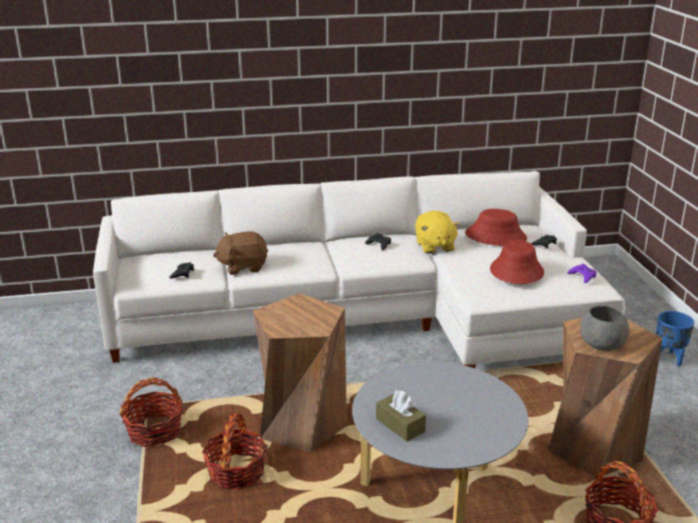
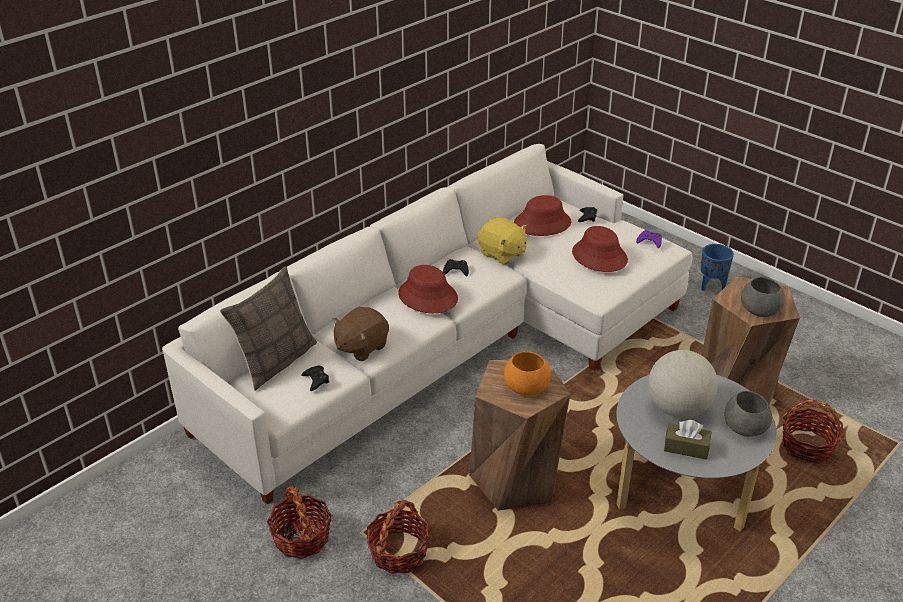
camera: 35 degrees left, 10 degrees up
(174, 254) = (275, 361): none -> pillow
(236, 472) = (514, 551): basket -> basket (301, 538)
(301, 319) = (527, 387): none -> orange bowl
(334, 253) = (427, 296): none -> red hat
(434, 395) = (678, 409): none -> globe
(481, 434) = (744, 426): none -> grey bowl

